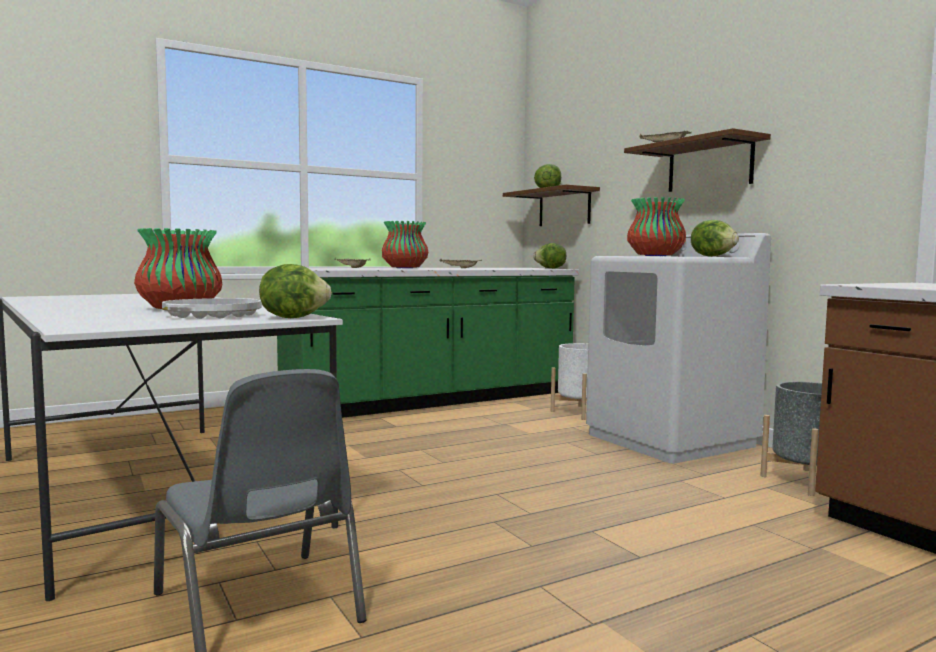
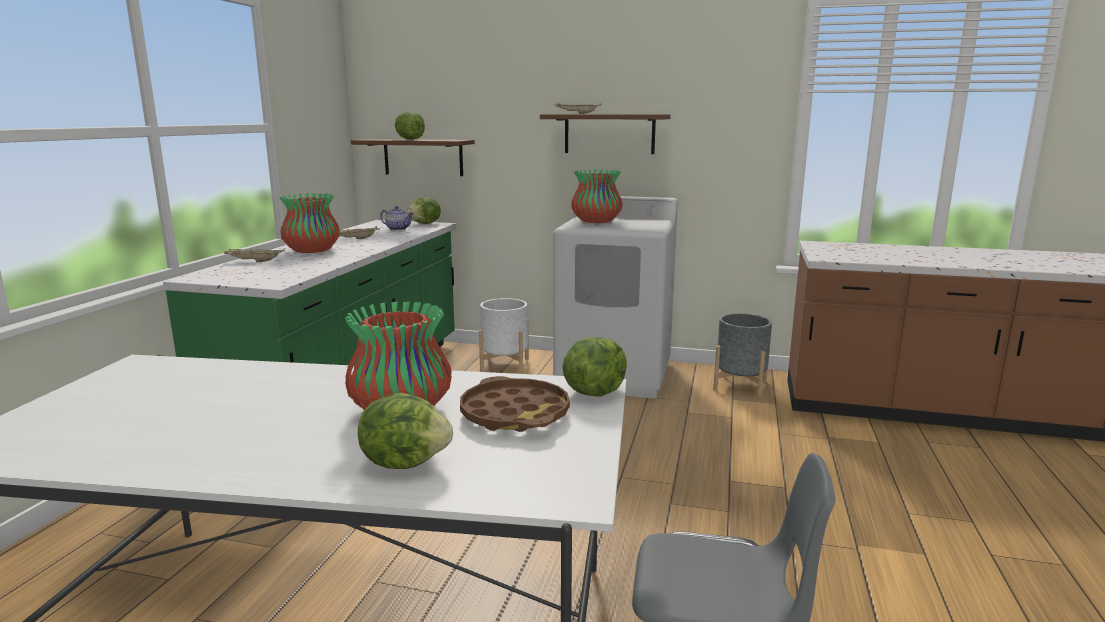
camera: 45 degrees left, 10 degrees up
(213, 315) = (515, 414): white tray -> brown tray
(515, 268) = (397, 229): none -> teapot
(713, 256) = (654, 223): lettuce -> lettuce (405, 462)

